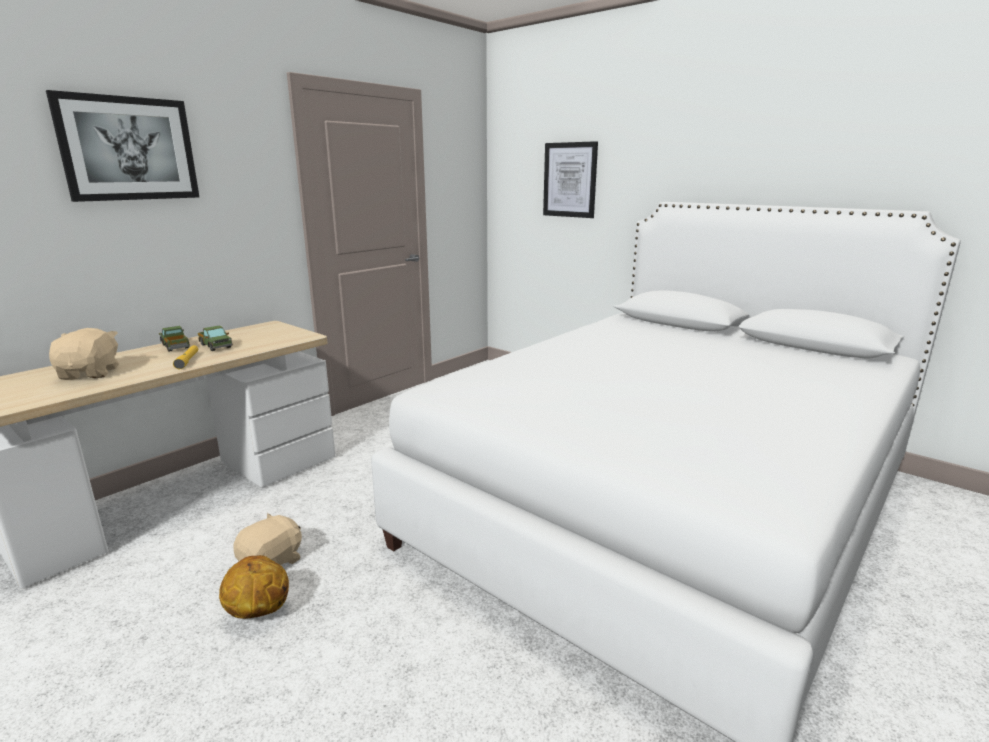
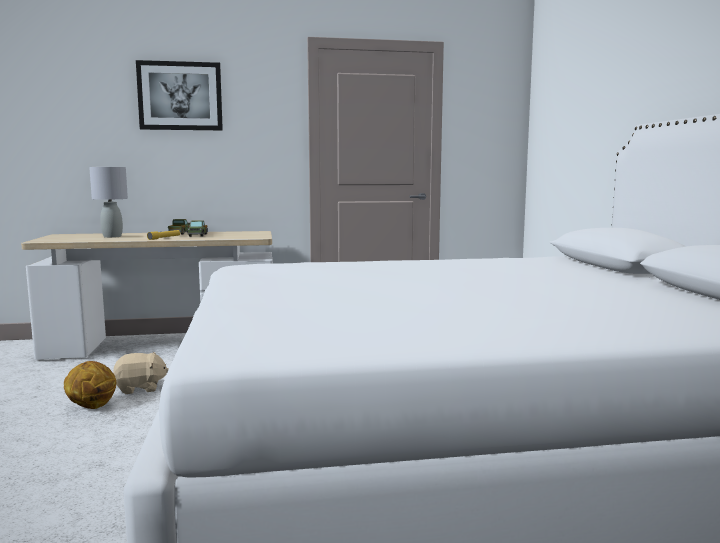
camera: 40 degrees right, 10 degrees down
(91, 373) = (112, 236): beige plush toy -> grey table lamp
(570, 180) = (582, 115): picture -> none

